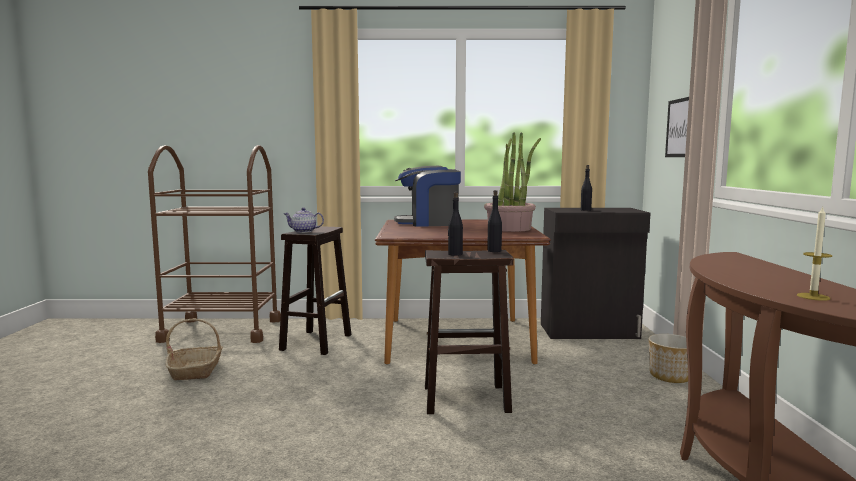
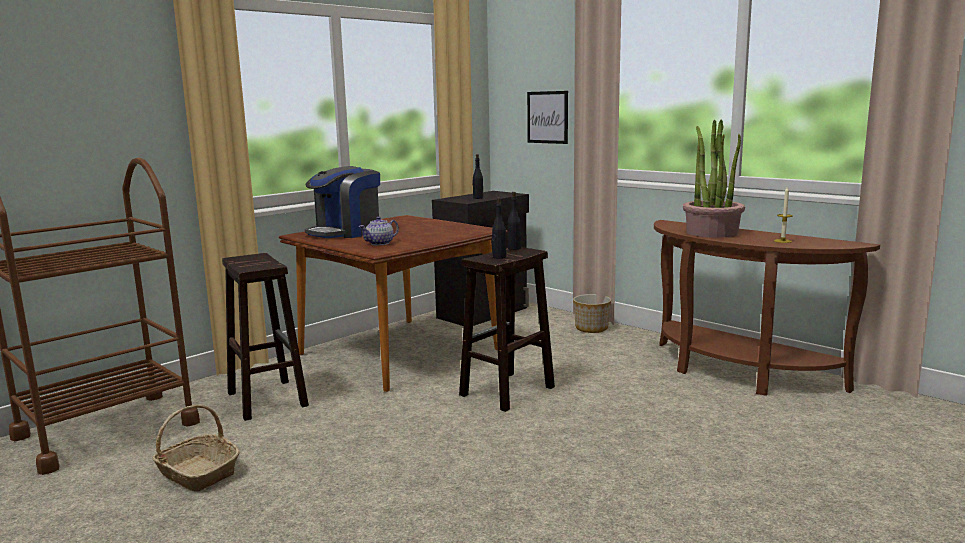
camera: 45 degrees left, 5 degrees up
(304, 231) = (253, 265): teapot -> teapot (380, 243)
(509, 228) = (442, 226): potted plant -> potted plant (712, 232)

